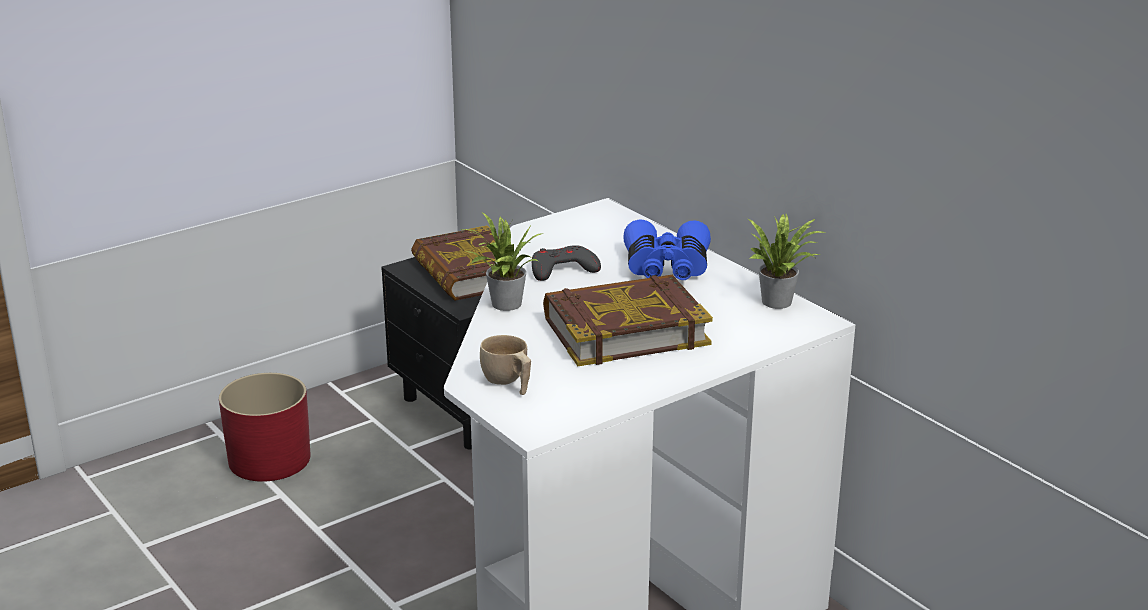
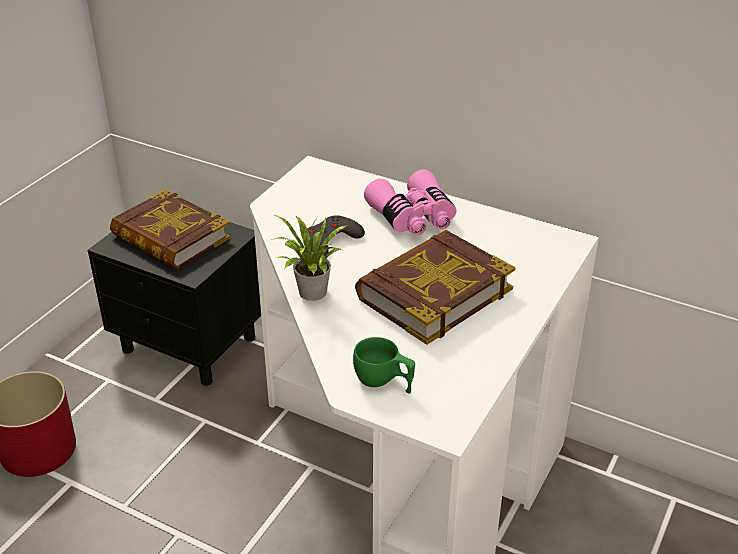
camera: 25 degrees left, 10 degrees up
(508, 383) = (383, 382): beige cup -> green cup
(666, 268) = (413, 218): blue binoculars -> pink binoculars
(780, 301) = (527, 229): potted plant -> none

